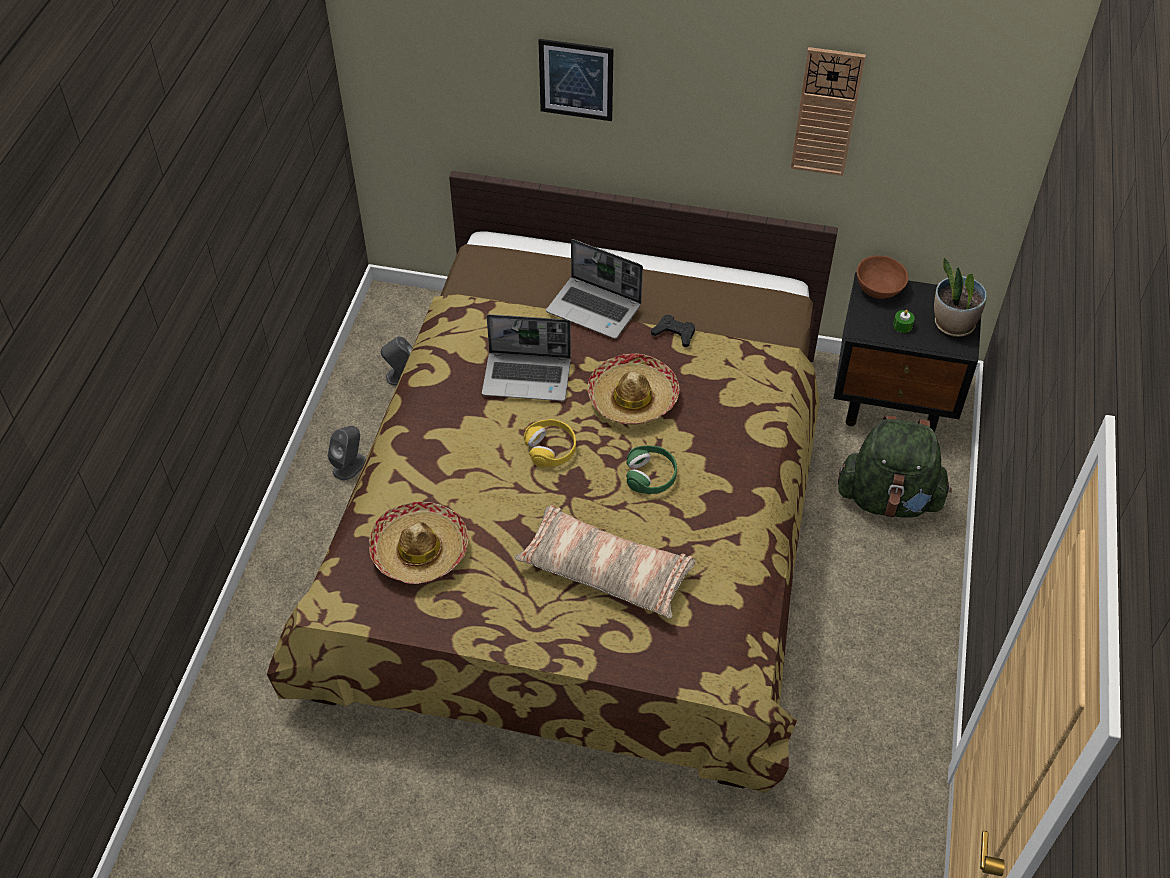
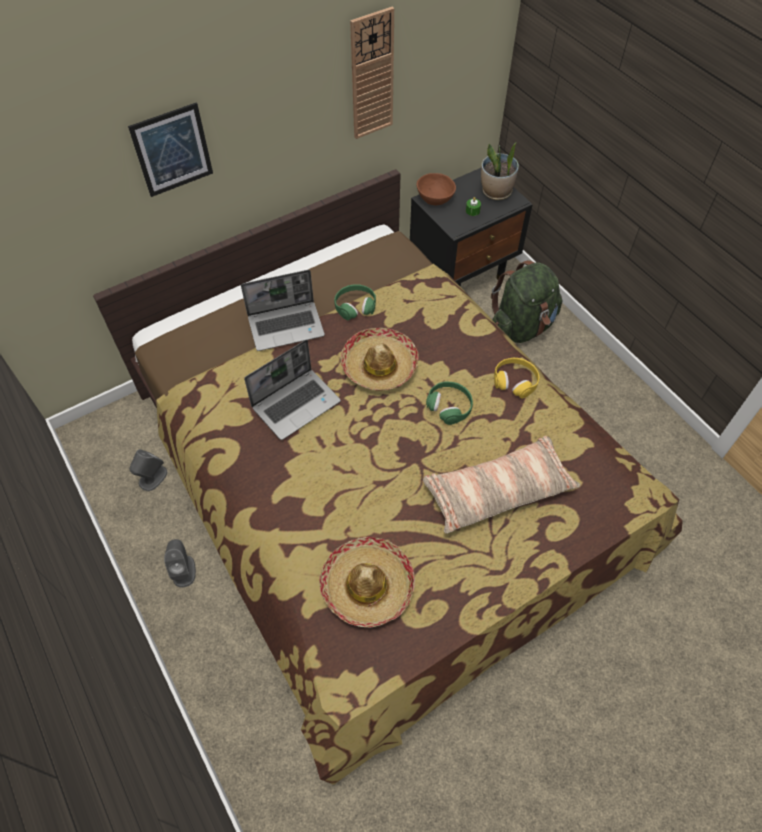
camera: 45 degrees left, 5 degrees up
(551, 448) = (368, 439): yellow headphones -> yellow headphones (515, 381)
(674, 333) = (355, 306): black game controller -> green headphones

